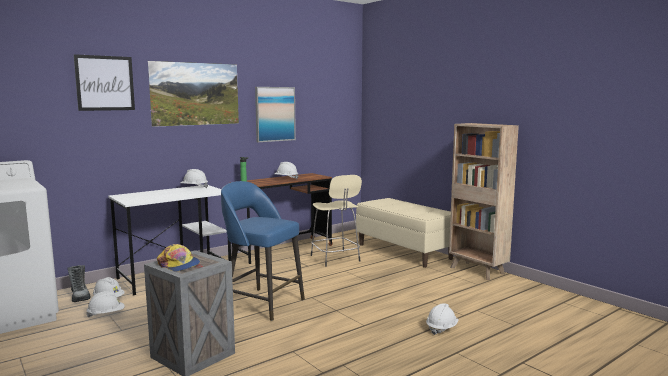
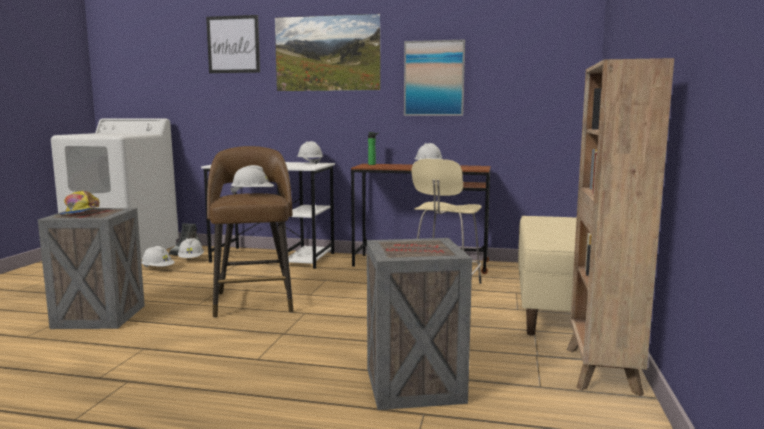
camera: 50 degrees right, 0 degrees up
(262, 303) = (254, 301): blue stool -> brown stool
(441, 328) = (309, 407): white hard hat -> white hard hat (252, 194)
(448, 303) = (416, 386): none -> crate

